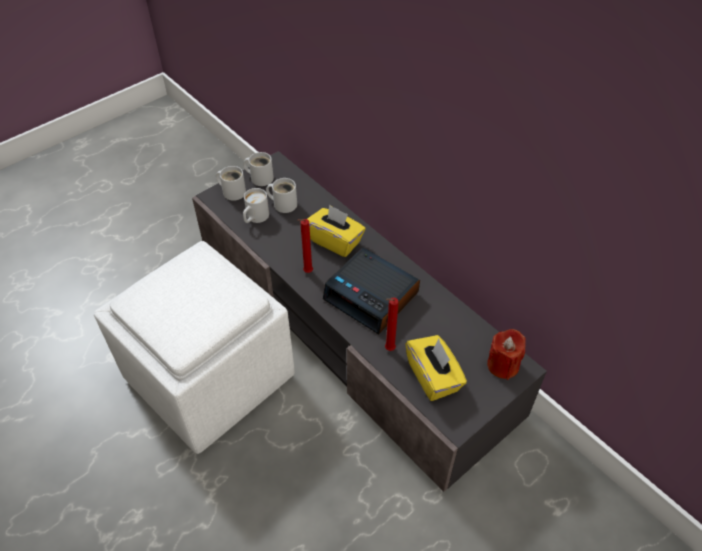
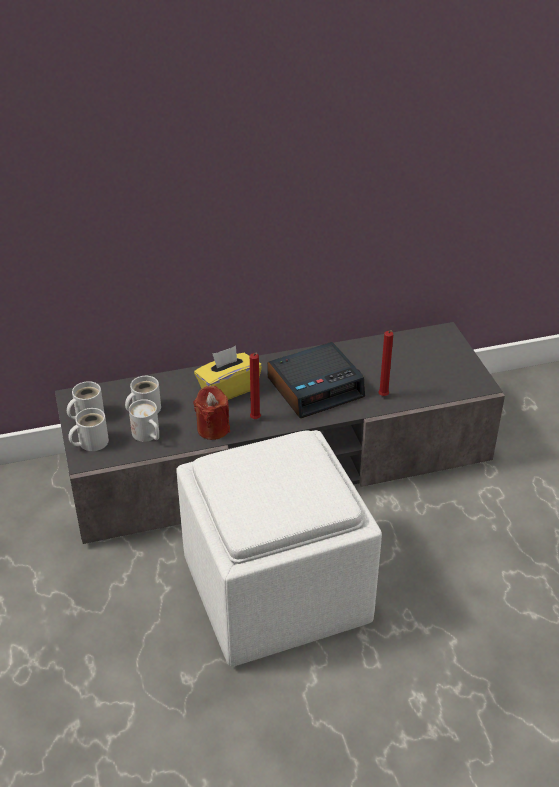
camera: 65 degrees left, 10 degrees down
(433, 377) = (427, 381): yellow tissue box -> none
(503, 365) = (436, 340): red candle -> red candle (213, 429)

